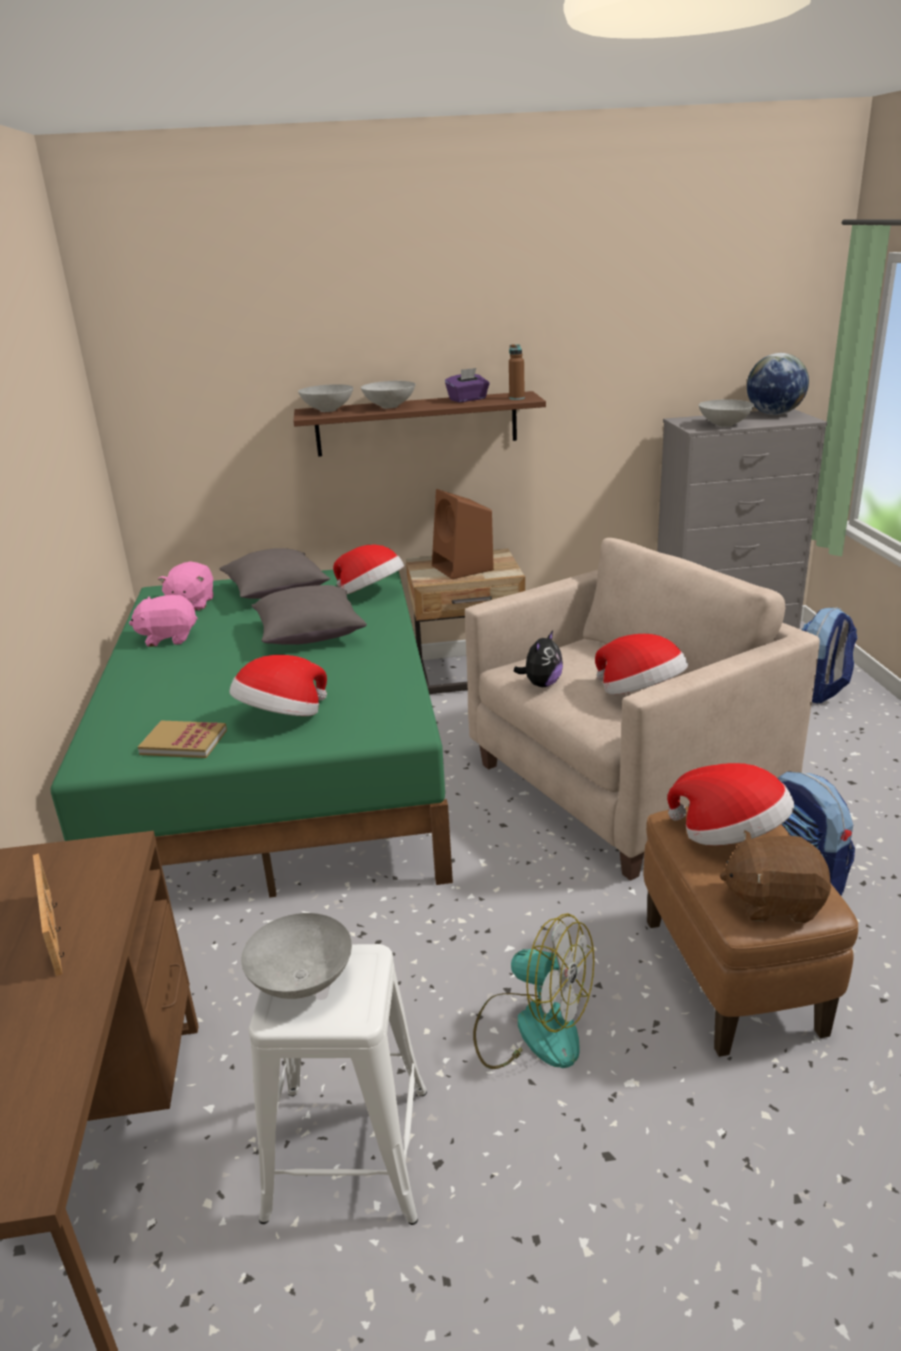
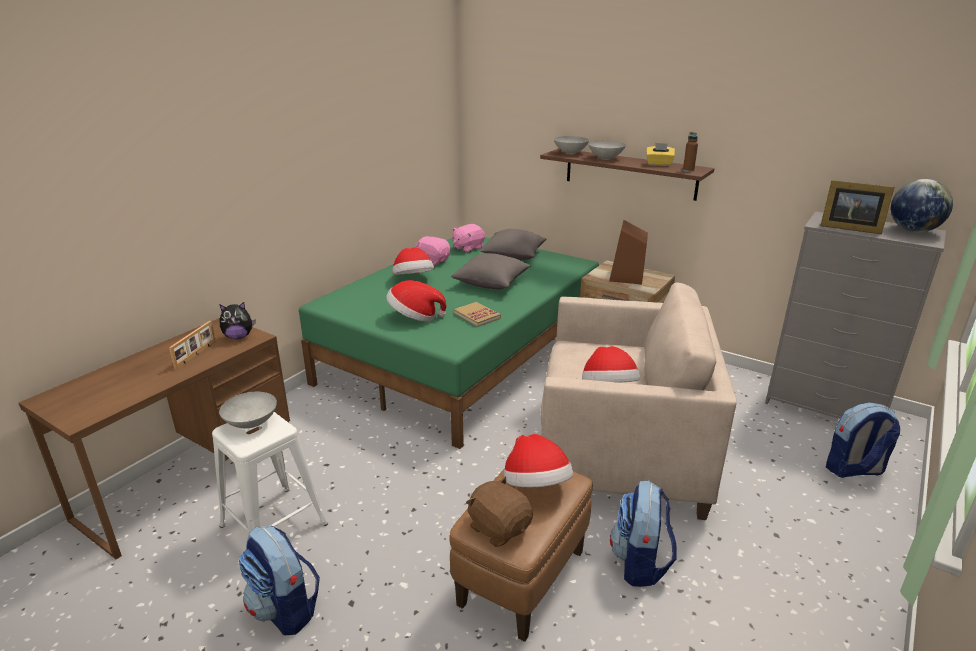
camera: 40 degrees right, 0 degrees up
(184, 742) = (364, 310): book -> book (477, 316)
(371, 594) = (555, 274): hat -> hat (413, 279)
(468, 399) = (659, 164): purple tissue box -> yellow tissue box
(532, 1027) = (399, 532): fan -> none
(541, 684) = (568, 359): plush toy -> plush toy (239, 337)
(541, 1240) = (285, 609): none -> backpack
(725, 425) = (848, 227): grey bowl -> picture frame

